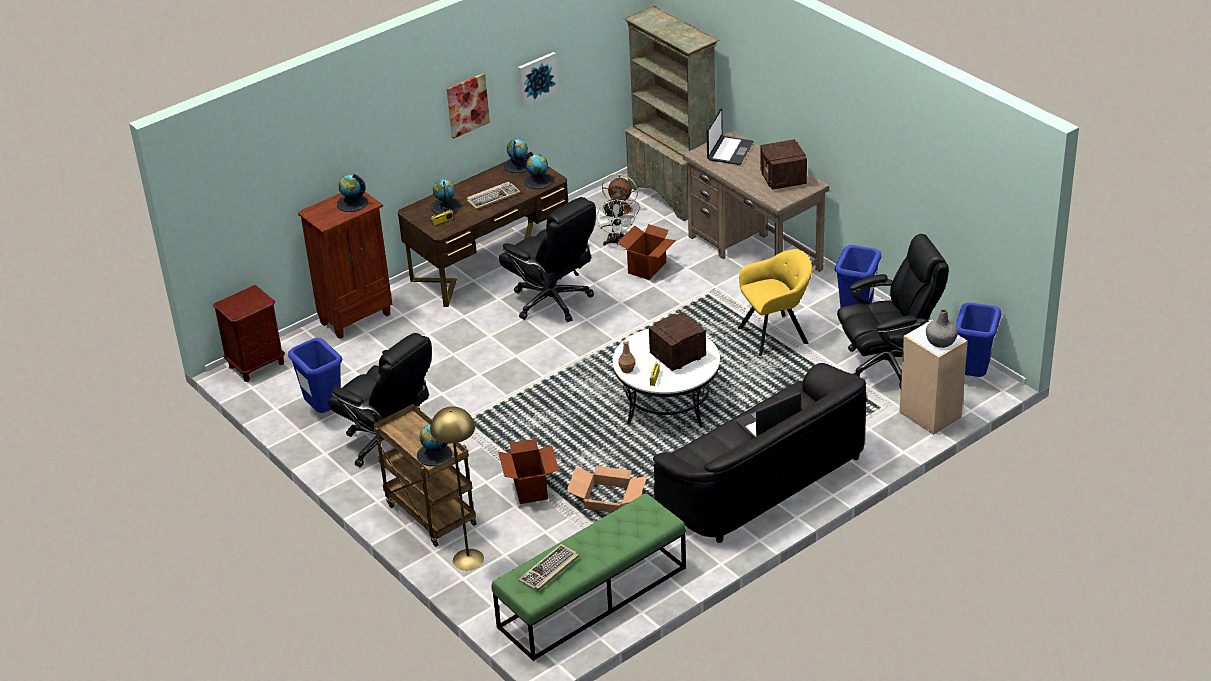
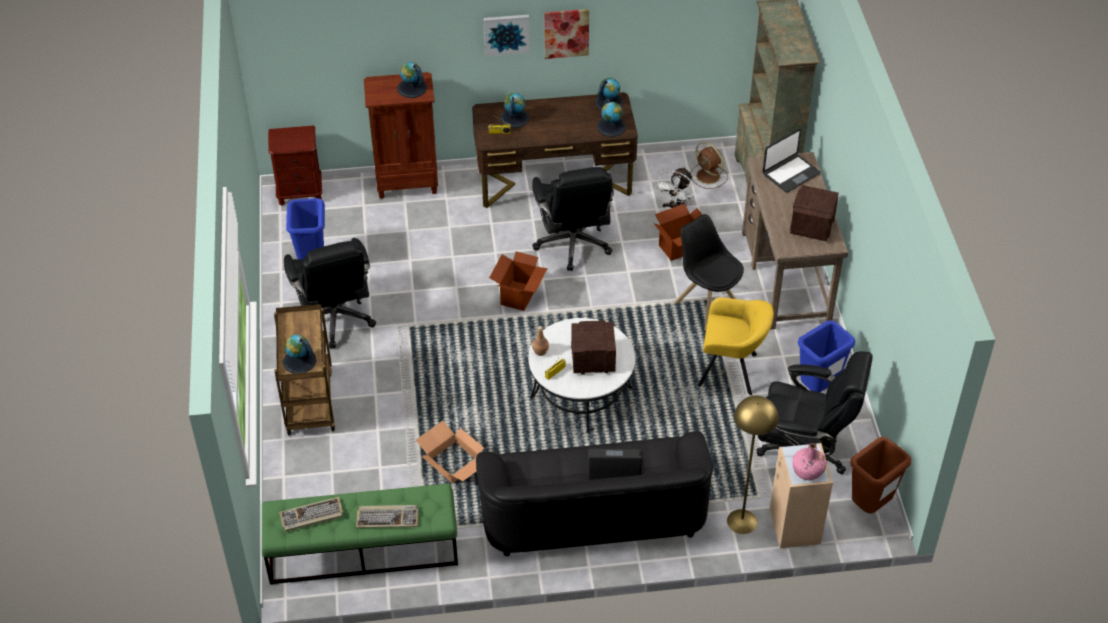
camera: 30 degrees right, 10 degrees up
(468, 559) = (302, 460): yellow floor lamp -> yellow floor lamp (742, 521)
(493, 197) = (560, 126): keyboard -> keyboard (388, 518)
(531, 489) = (403, 420): cardboard box -> cardboard box (519, 296)
(537, 78) = (651, 29): picture -> picture (506, 34)
(710, 298) = (707, 305): none -> black chair
(941, 341) = (808, 471): grey bottle -> pink bottle
(973, 376) = (870, 506): blue trash can -> brown trash can

